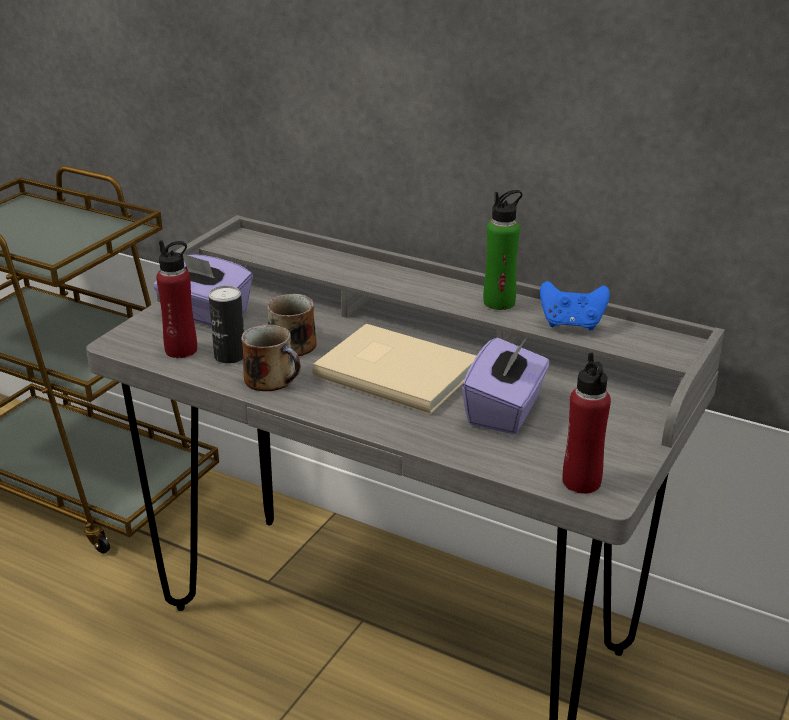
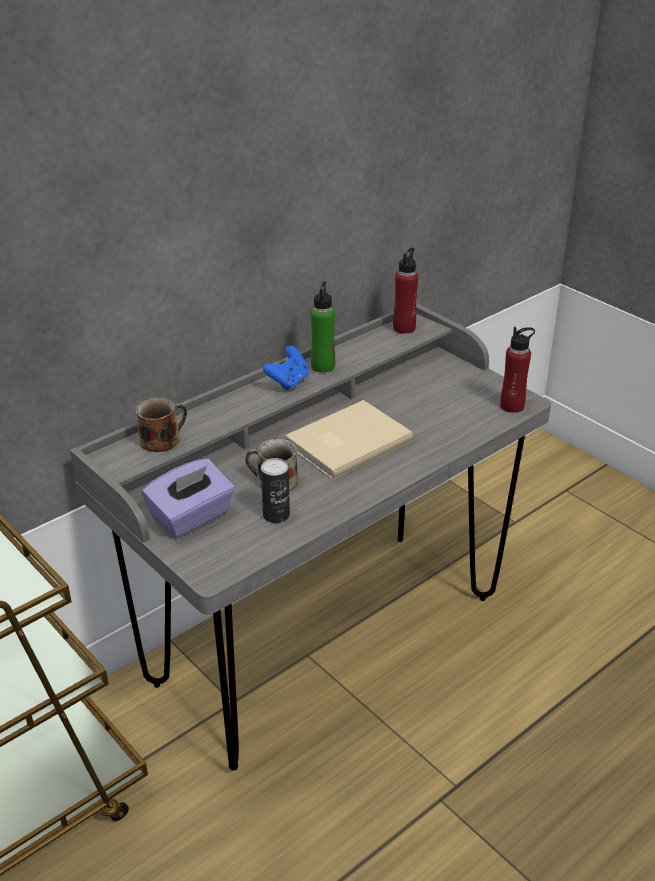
camera: 70 degrees left, 5 degrees up
(181, 350) = (248, 539): red bottle -> red bottle (404, 328)
(272, 379) = (325, 500): mug -> mug (161, 439)
(505, 411) = (422, 411): purple tissue box -> none
(571, 324) = (371, 348): blue game controller -> blue game controller (288, 382)

